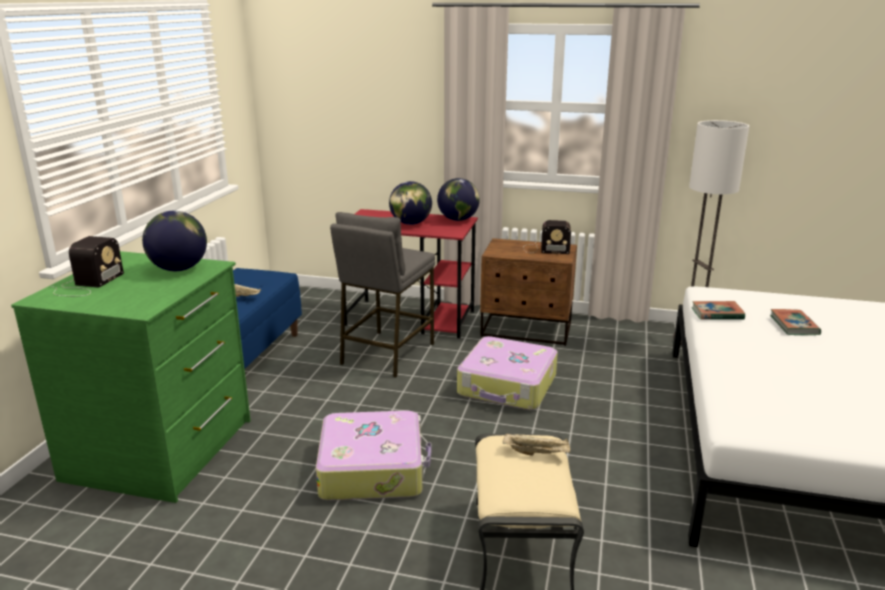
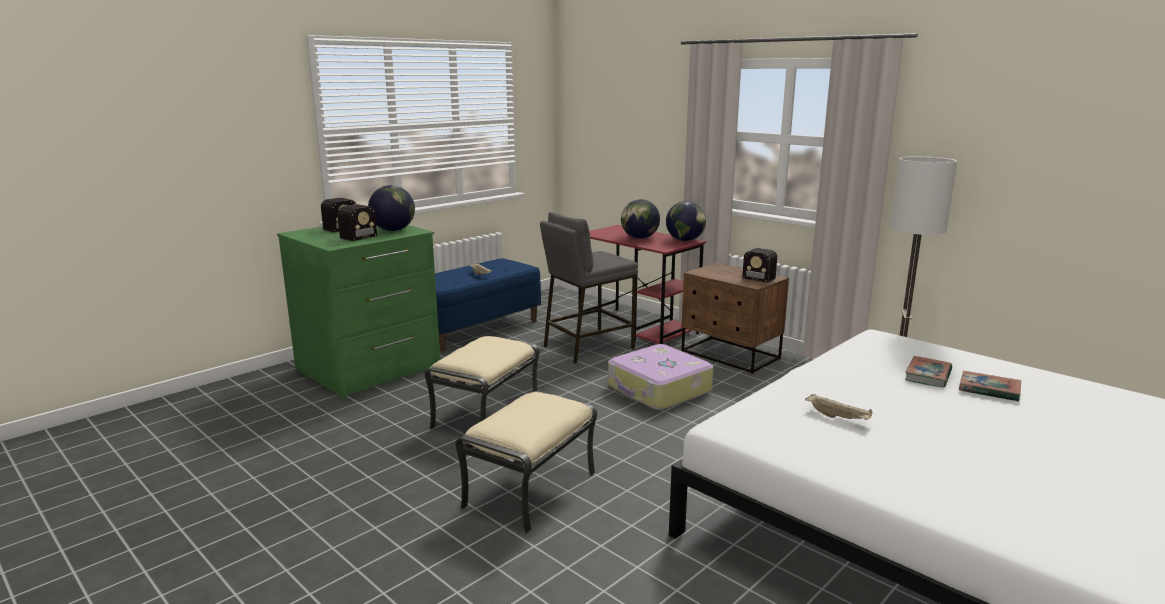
camera: 30 degrees right, 5 degrees down
(140, 295) = (347, 239): none -> radio
(373, 468) = (486, 414): suitcase -> beige ottoman
(537, 453) = (550, 408): beige tray -> beige tray (838, 417)
(717, 314) = (856, 352): book -> book (989, 390)

